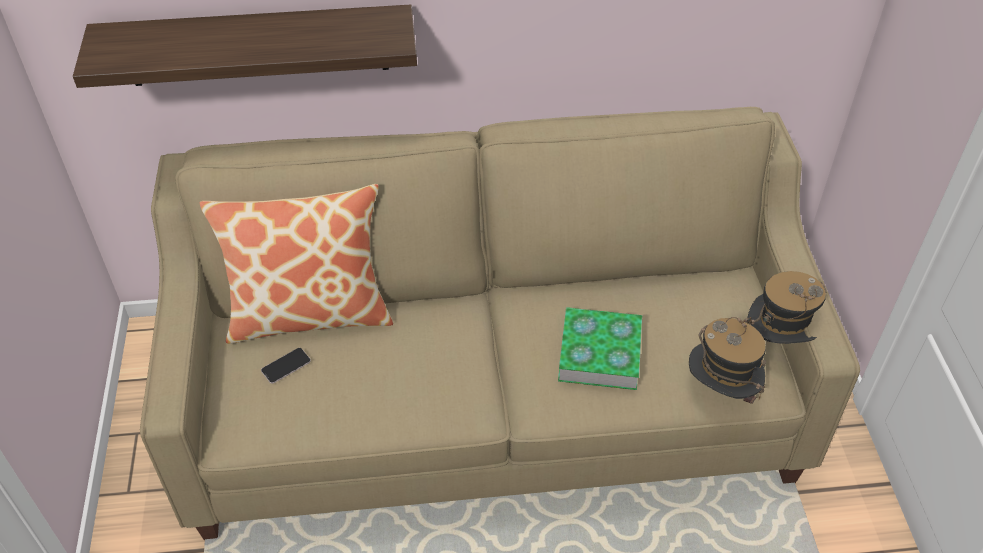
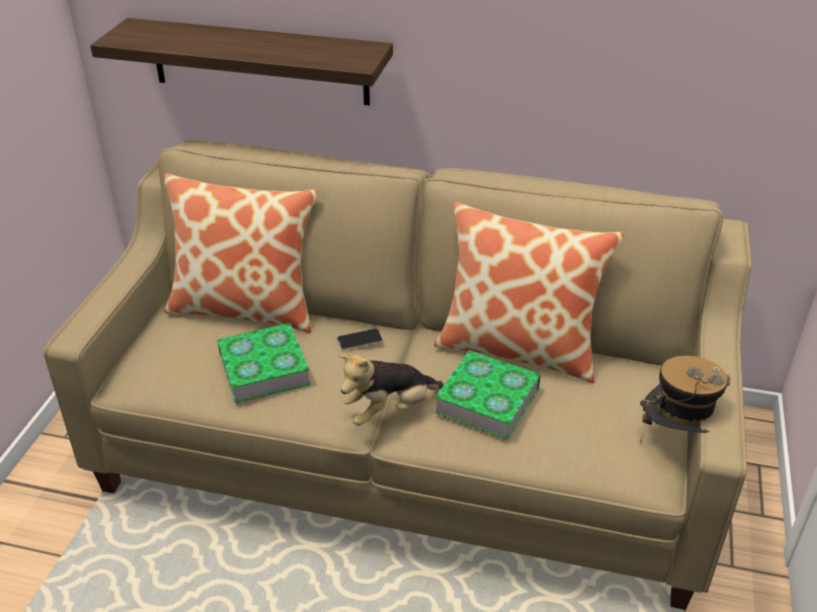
camera: 20 degrees right, 10 degrees down
(286, 366) = (201, 340): phone -> phone (359, 340)
(369, 380) = (264, 368): none -> book
(513, 390) = (389, 410): none -> plush toy
(601, 287) = (518, 348): none -> pillow
(720, 392) = (596, 466): hat -> none

